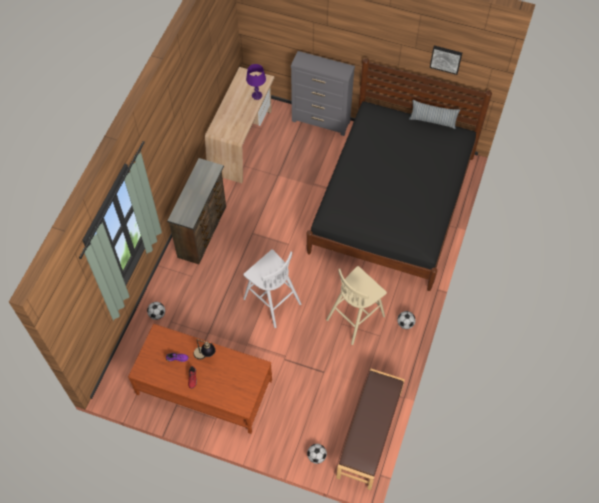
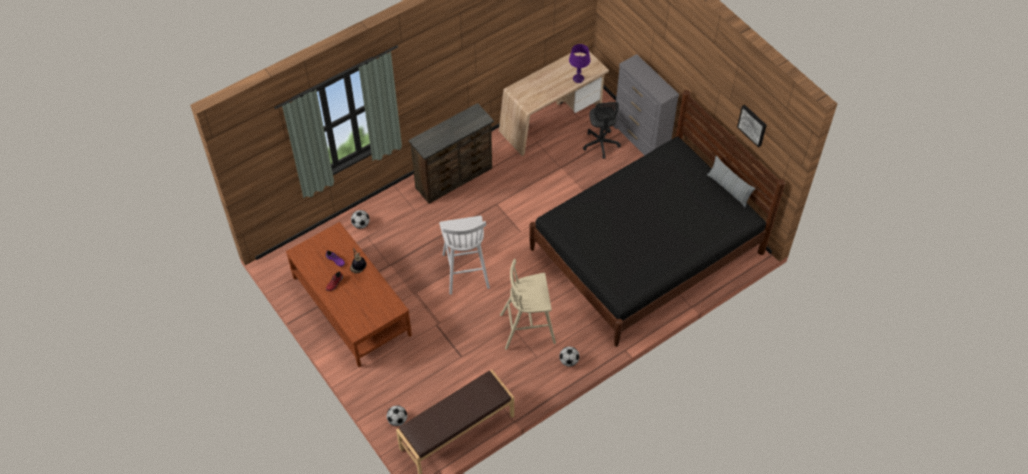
camera: 35 degrees right, 5 degrees down
(293, 140) = (601, 144): none -> grey office chair

